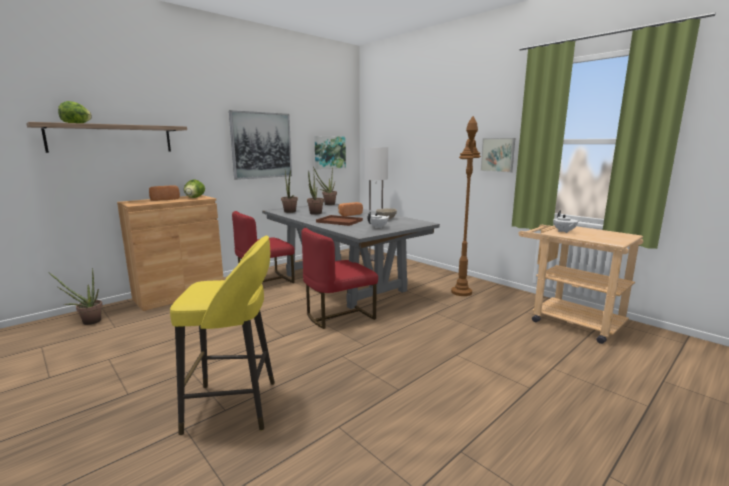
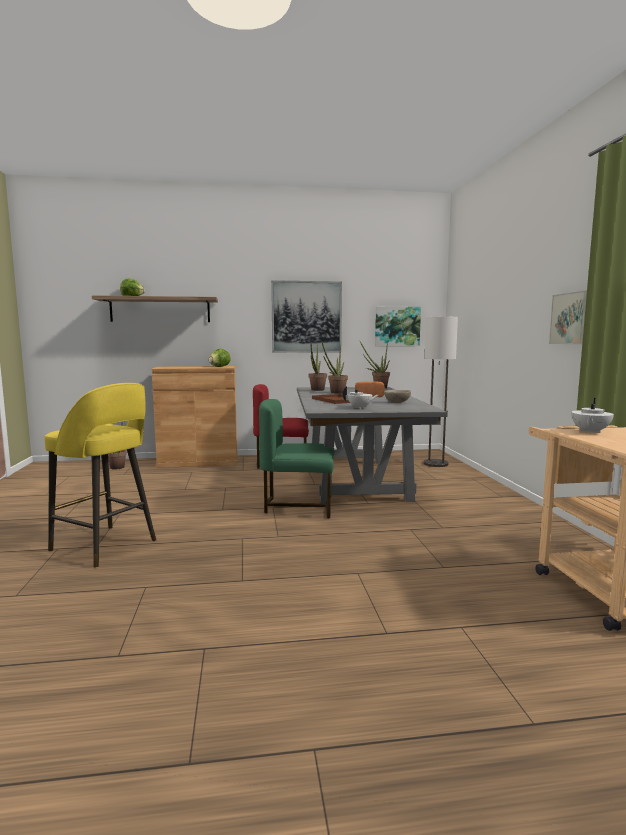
camera: 35 degrees right, 5 degrees down
(164, 199) = (193, 366): bread -> none
(338, 315) = (298, 506): red chair -> green chair
(461, 292) = (487, 518): brown floor lamp -> none

